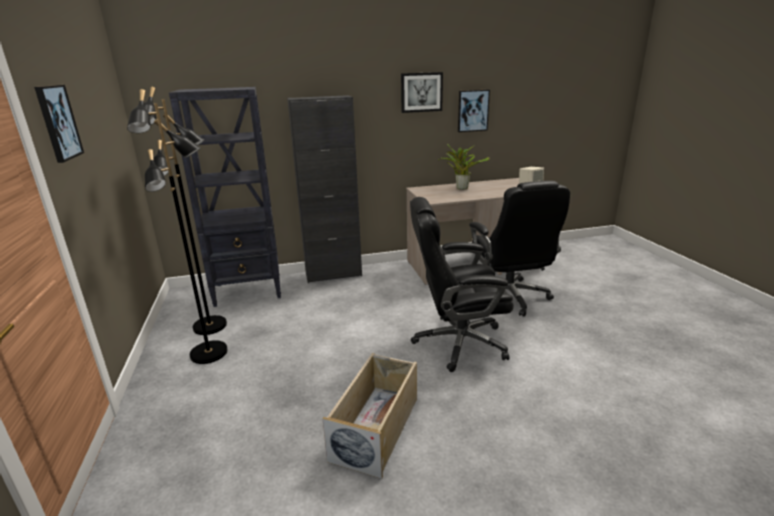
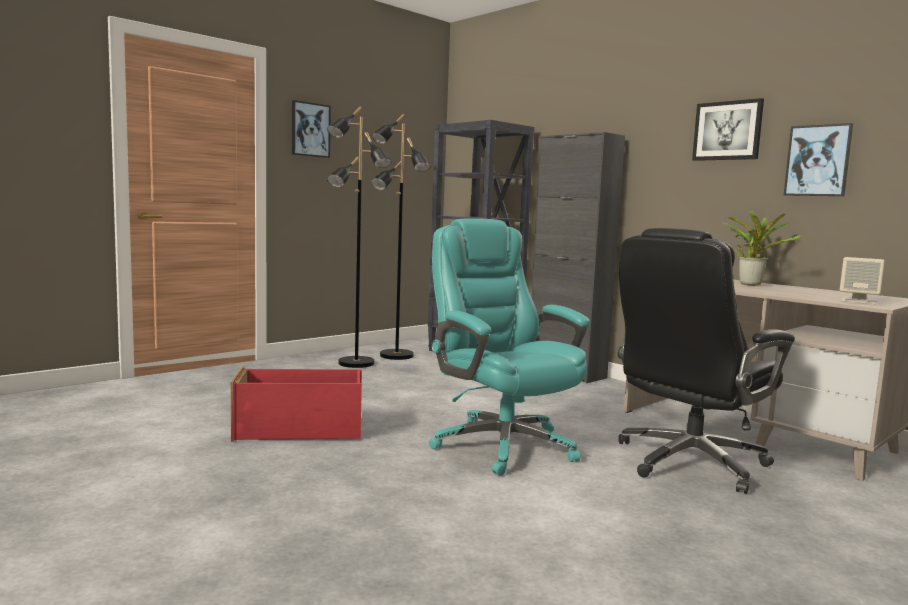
camera: 60 degrees right, 15 degrees down
(376, 427) = (300, 430): beige storage box -> red storage box
(458, 343) = (502, 445): black office chair -> turquoise office chair

